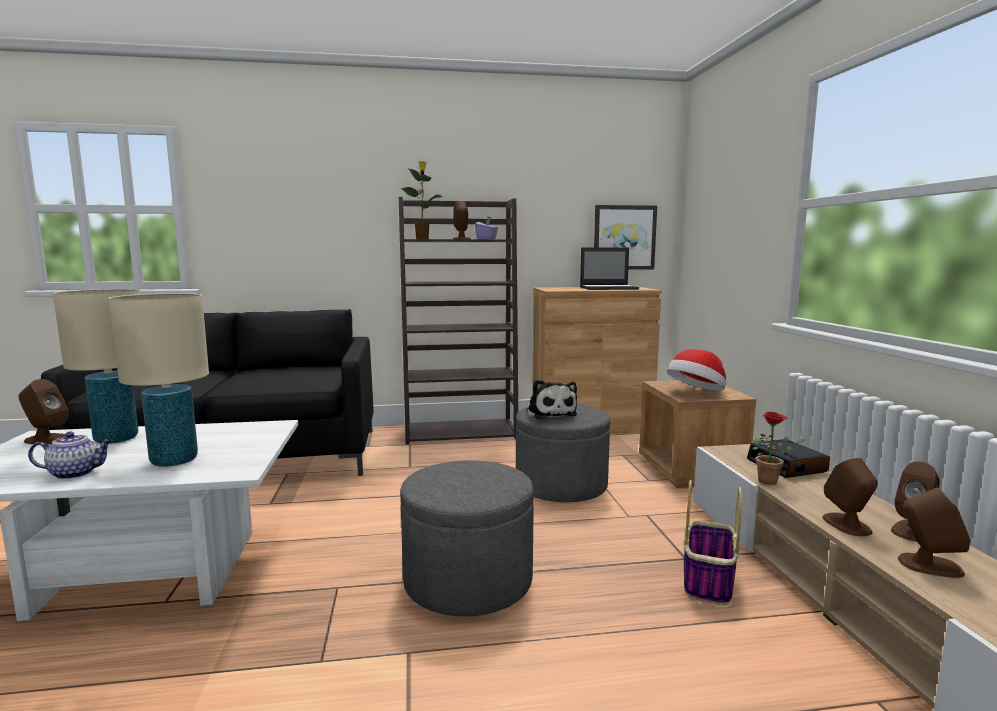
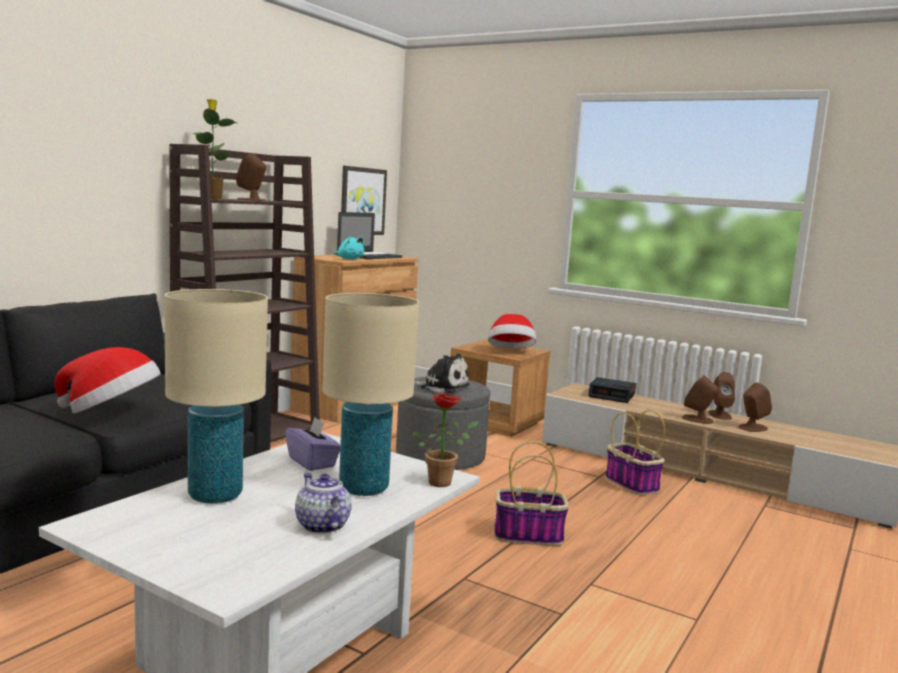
camera: 50 degrees left, 0 degrees up
(47, 439) = (125, 522): brown speaker -> none
(76, 473) = (321, 525): teapot -> teapot turned 60 degrees counterclockwise
(235, 382) = (111, 411): none -> hat
(468, 580) = (529, 536): grey ottoman -> basket
(486, 239) = (274, 201): purple tissue box -> purple tissue box (312, 462)
(568, 289) = (349, 259): none -> turquoise plush toy
(772, 481) = (626, 406): potted plant -> potted plant (443, 482)

